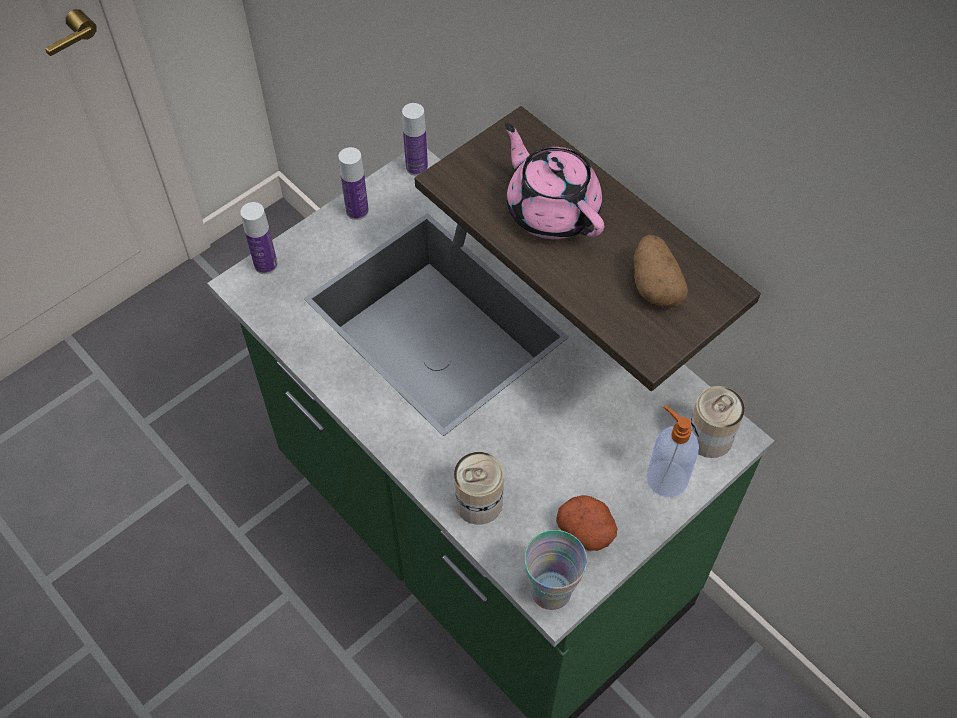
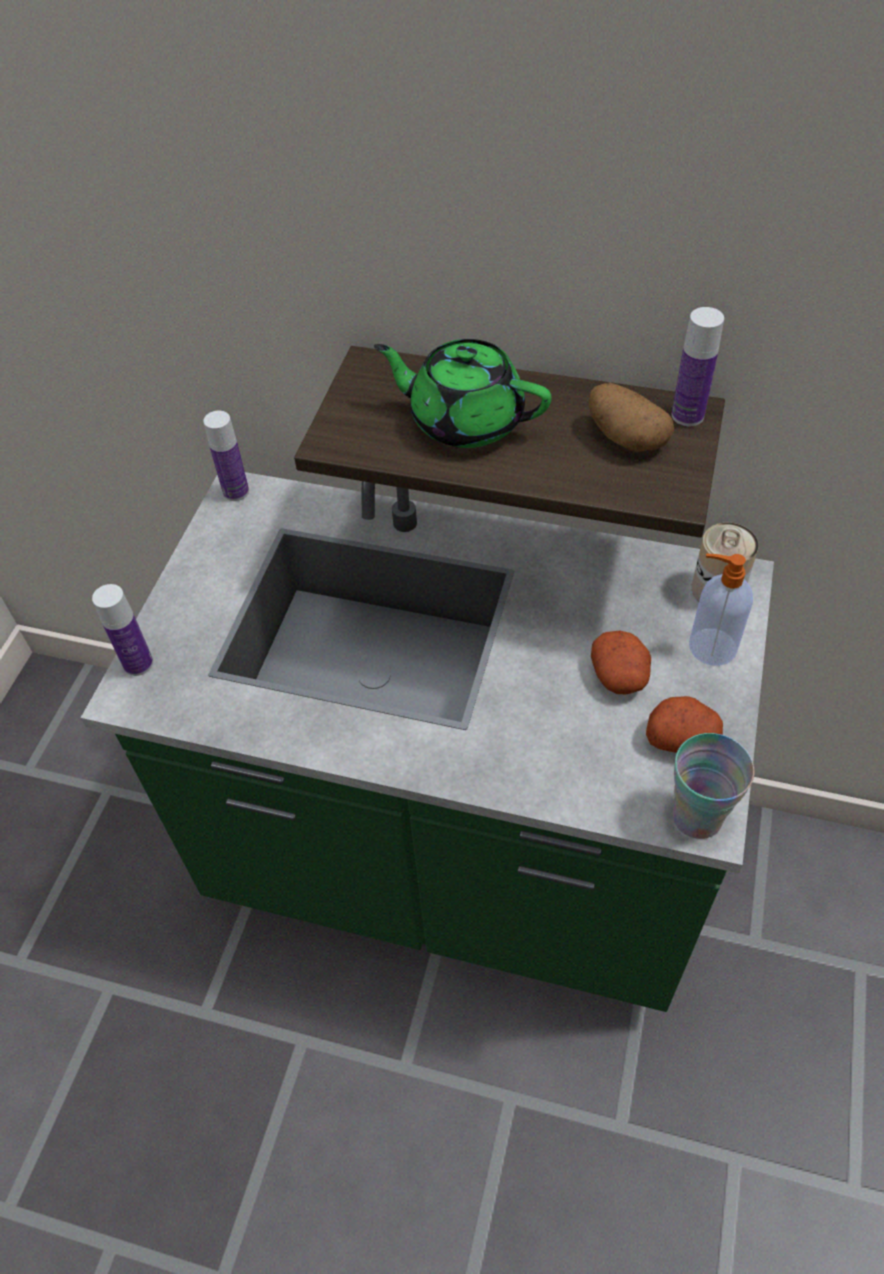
camera: 30 degrees left, 5 degrees down
(357, 211) = (203, 561): bottle -> bottle (687, 415)
(478, 502) = (555, 774): can -> none
(551, 210) = (465, 420): pink teapot -> green teapot
(580, 460) = (620, 676): none -> potato

